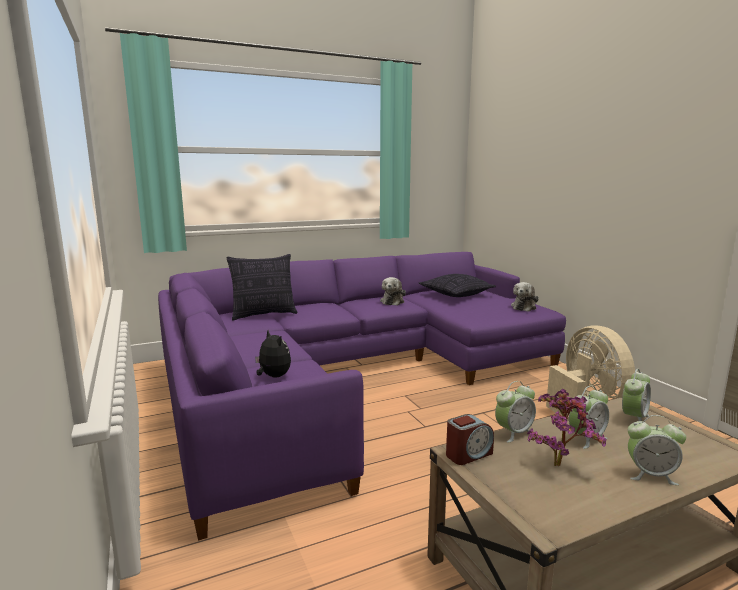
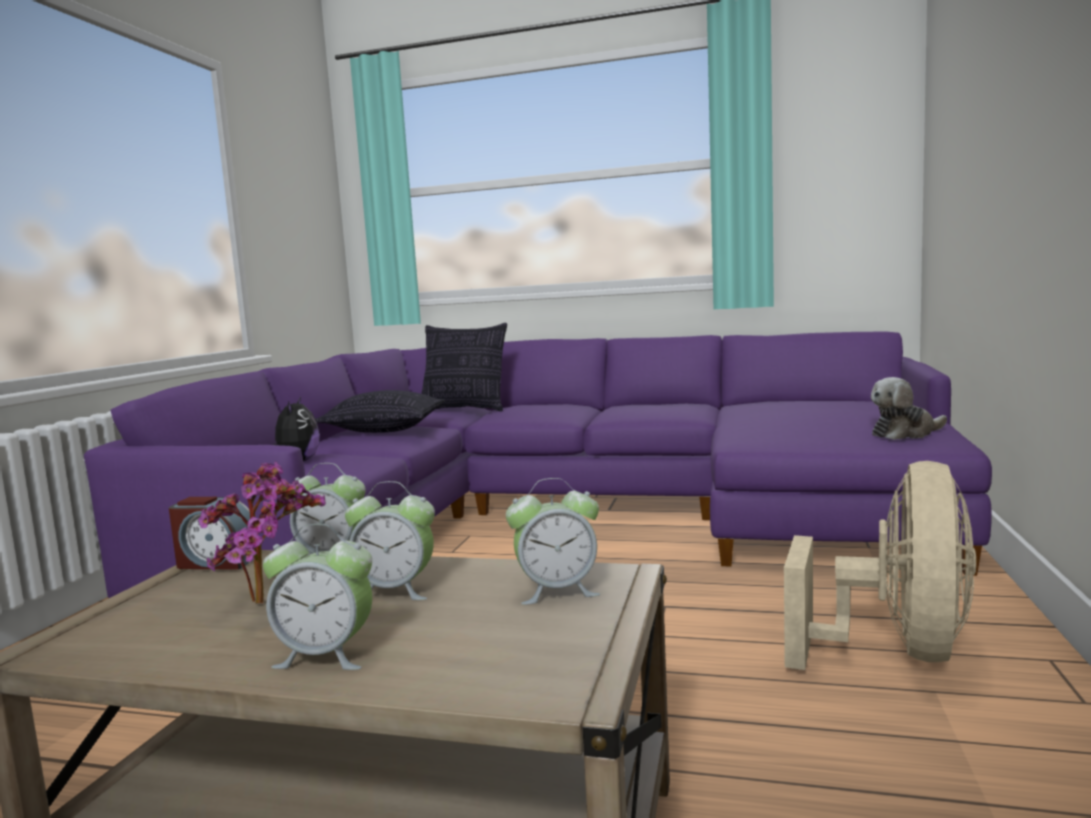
camera: 40 degrees right, 5 degrees down
(392, 301) = (671, 409): plush toy -> none
(456, 294) = (802, 406): pillow -> pillow (385, 429)
(650, 475) = (326, 656): alarm clock -> alarm clock turned 45 degrees counterclockwise

